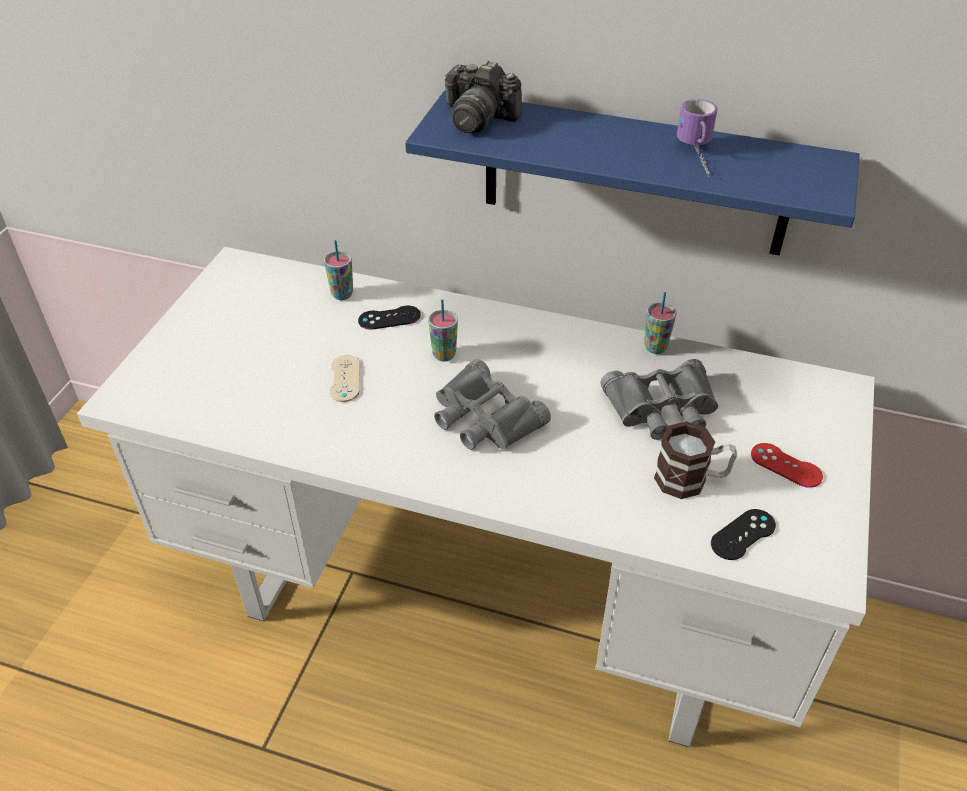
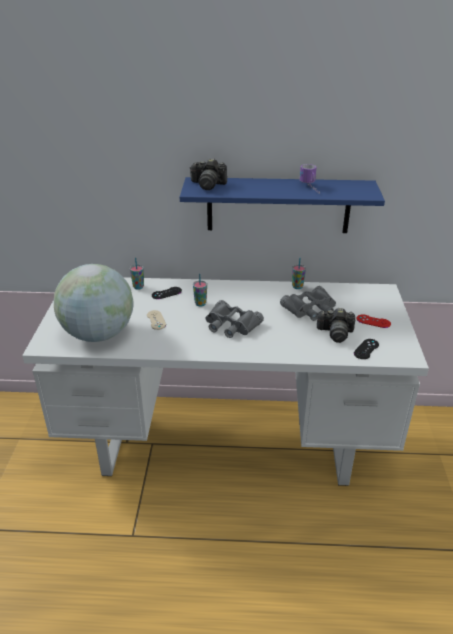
camera: 15 degrees left, 10 degrees down
(227, 392) = (98, 334): none -> globe
(691, 480) = (335, 333): mug -> camera

